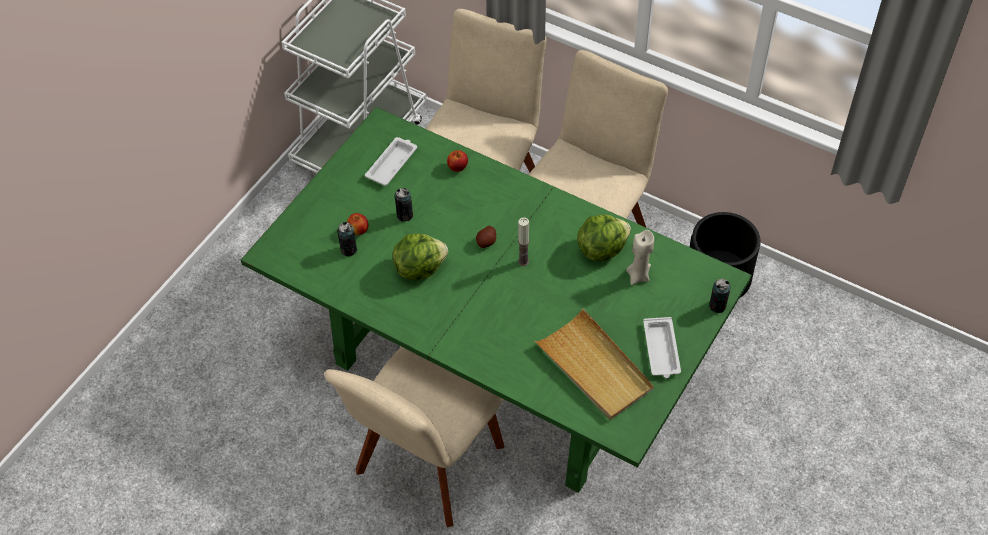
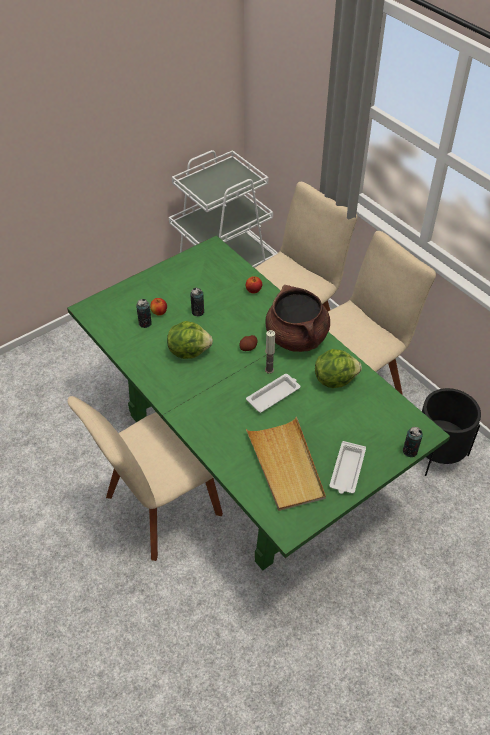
camera: 20 degrees right, 5 degrees down
(392, 163) = (207, 275): white tray -> white tray (274, 395)
(536, 212) = (297, 338): none -> brown cooking pot
(638, 275) = (355, 407): beige candle -> none

